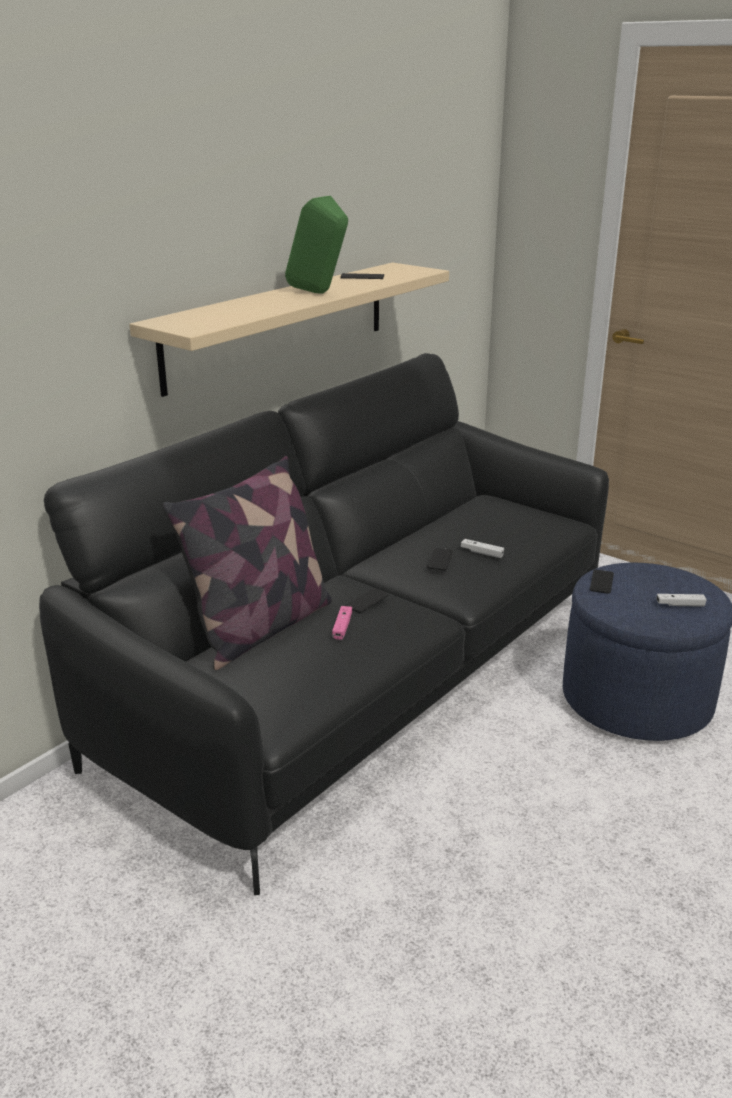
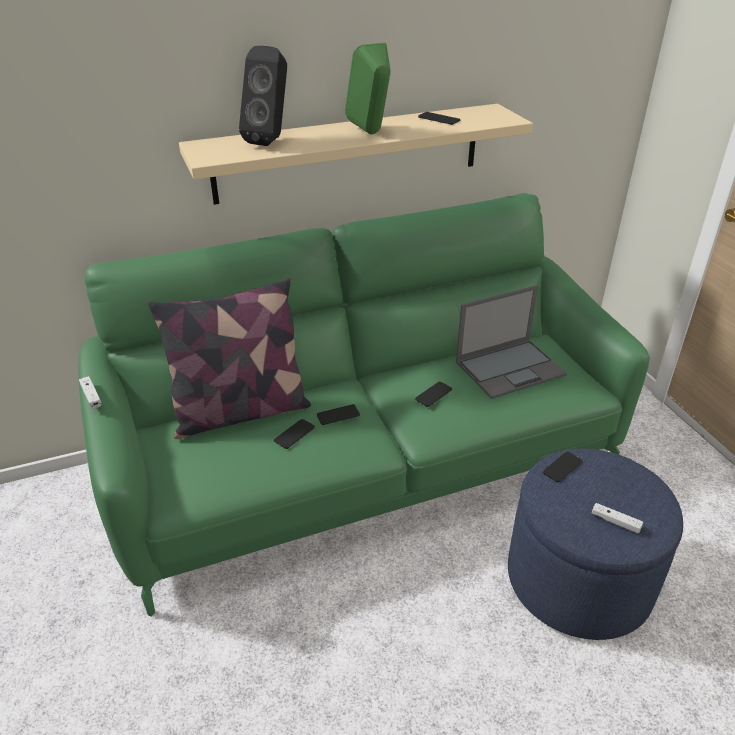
camera: 30 degrees right, 10 degrees up
(231, 309) = (271, 141): none -> black speaker
(342, 627) = (294, 434): pink game controller -> phone
(366, 681) = (368, 467): black sofa -> green sofa
(482, 553) = (475, 399): white game controller -> white game controller (91, 396)
(487, 522) = (511, 368): none -> laptop

